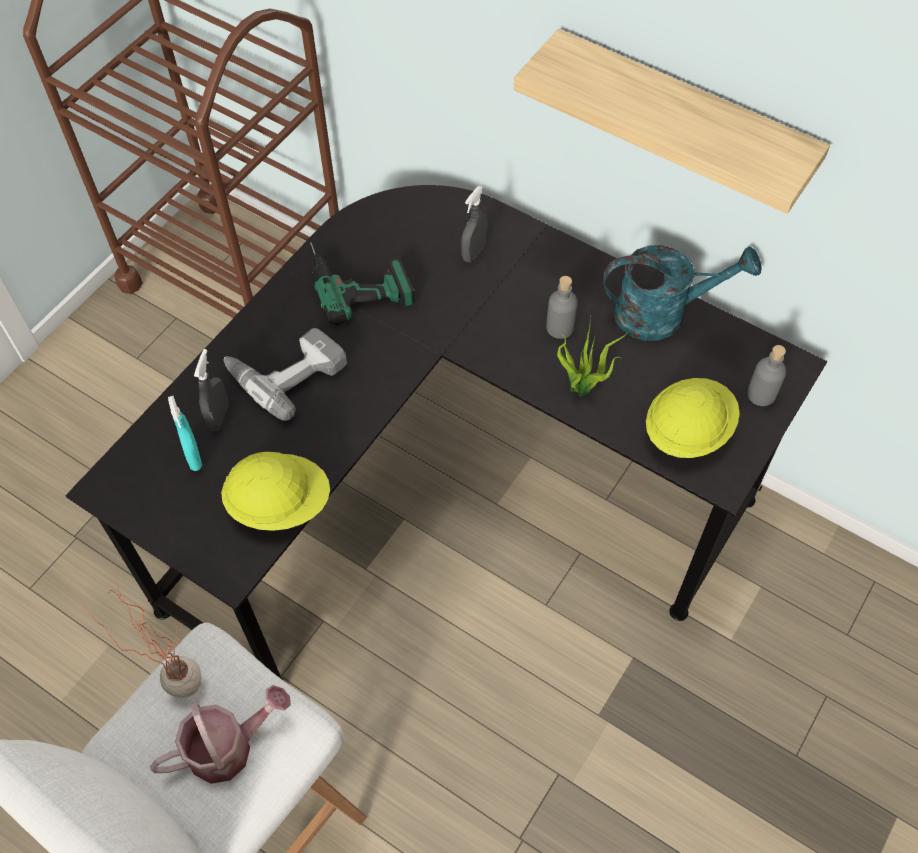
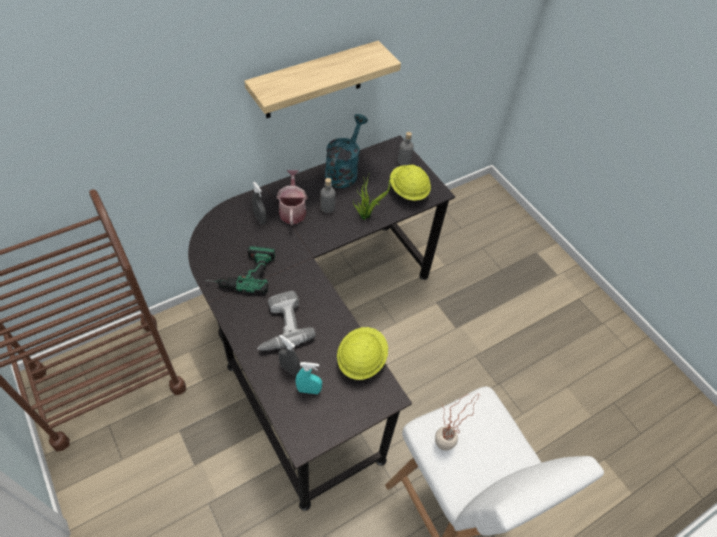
camera: 70 degrees left, 5 degrees down
(229, 747) = (483, 435): watering can -> watering can (292, 210)

